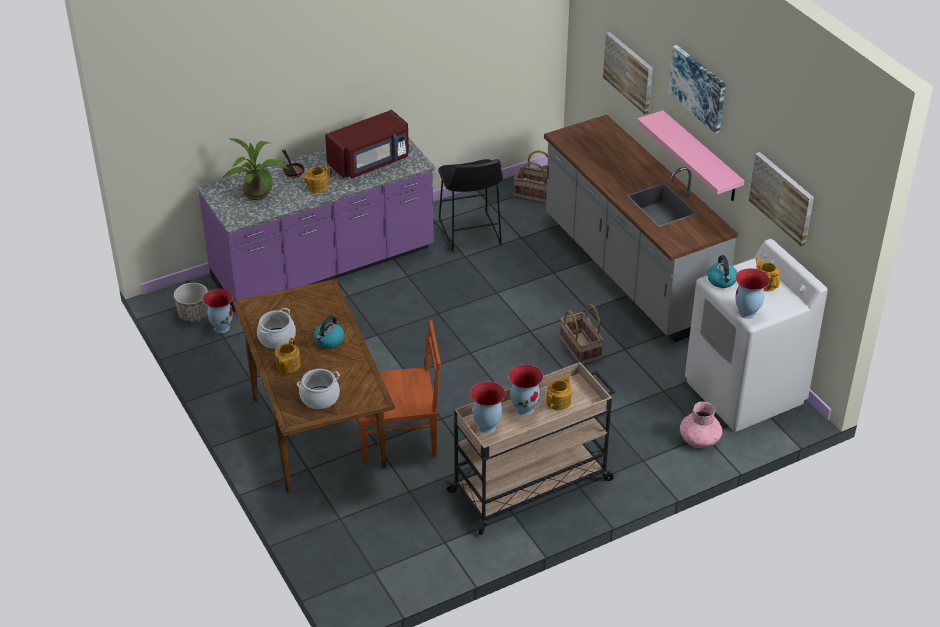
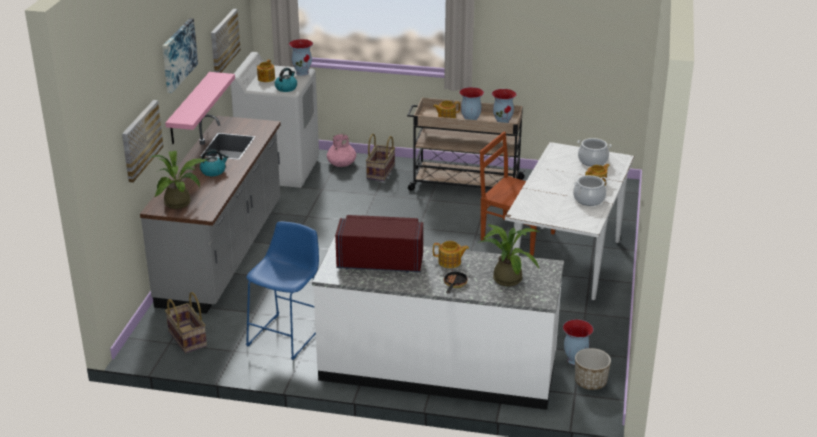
camera: 140 degrees left, 10 degrees down
(317, 431) = (566, 262): brown dining table -> white dining table
(324, 266) = (438, 369): purple counter -> white counter
(329, 341) = (553, 184): kettle -> kettle (213, 171)
(470, 234) = (288, 334): black stool -> blue stool
(579, 349) = (334, 228): basket -> basket (381, 172)
(594, 136) = (181, 203): none -> potted plant

